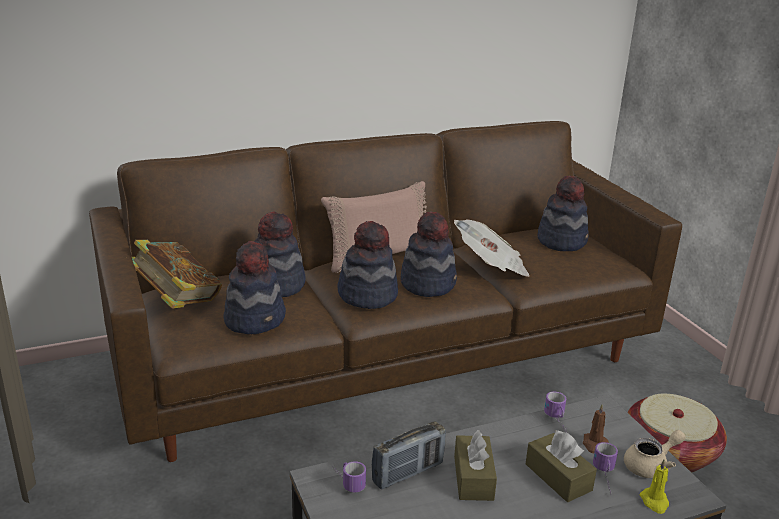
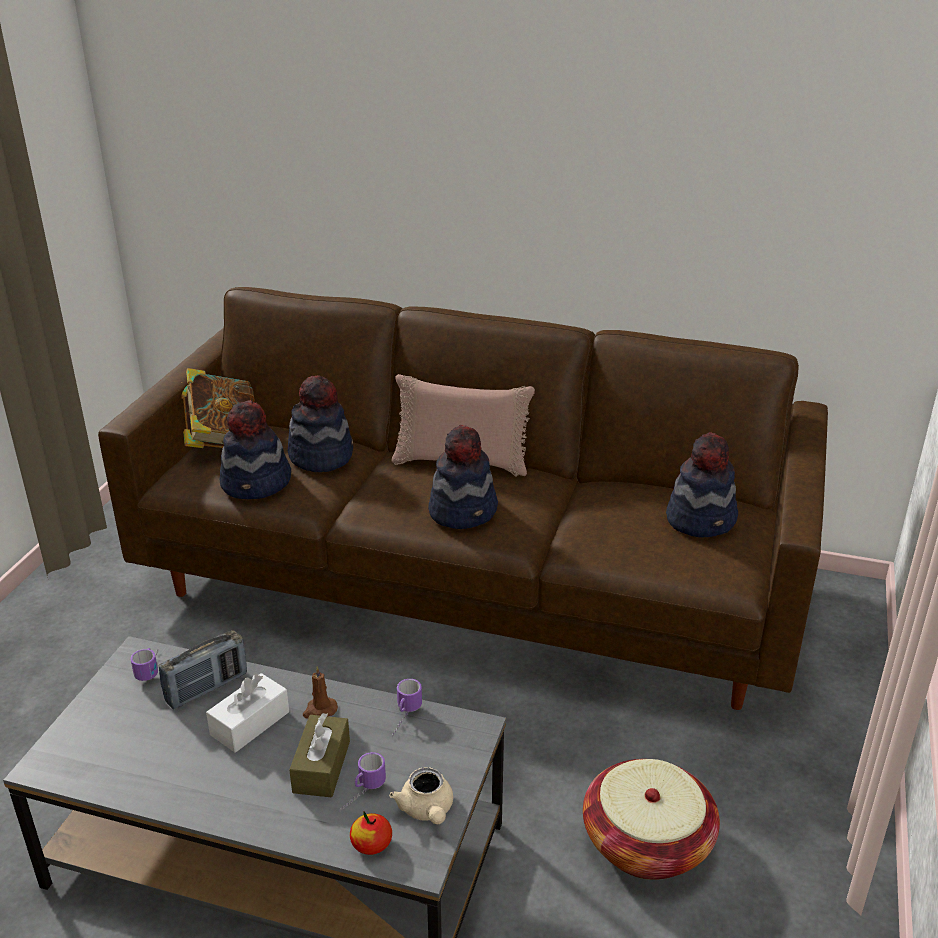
camera: 40 degrees right, 5 degrees up
(367, 295) = (387, 499): hat -> none
(408, 473) = (207, 688): radio -> radio turned 45 degrees counterclockwise
(473, 478) = (250, 723): brown tissue box -> white tissue box
(491, 266) = (563, 518): newspaper -> none
(594, 444) = (406, 757): brown candle -> brown candle (319, 710)
(651, 466) = (427, 810): beige teapot -> beige teapot turned 60 degrees clockwise
(654, 502) = (371, 844): yellow candle -> apple

